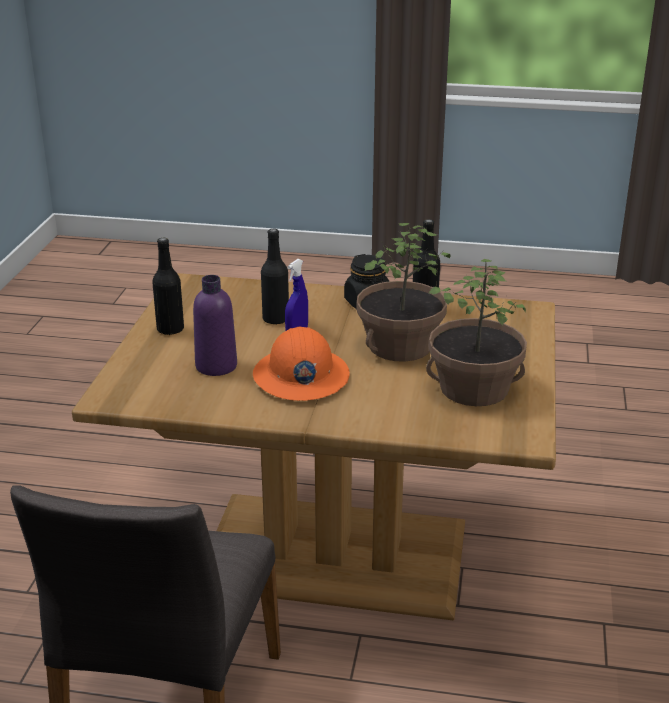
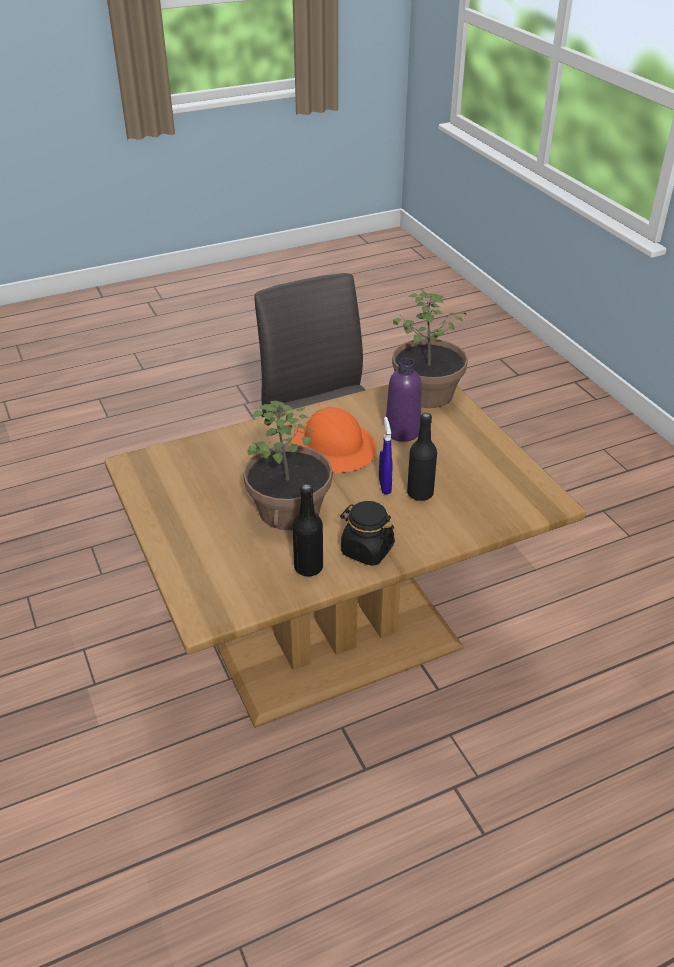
camera: 145 degrees right, 10 degrees up
(170, 329) = (482, 447): black bottle -> none
(474, 388) = (196, 492): potted plant -> potted plant (427, 394)

